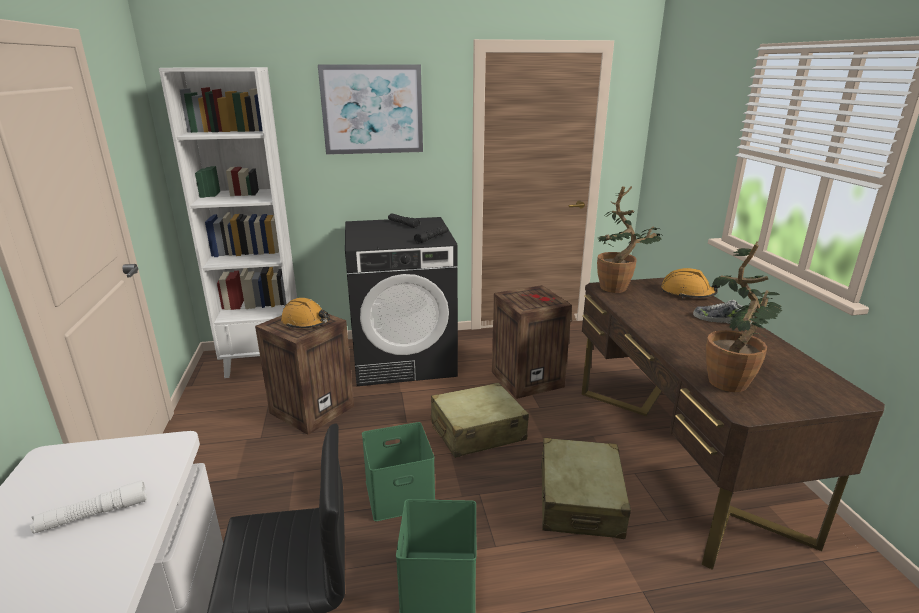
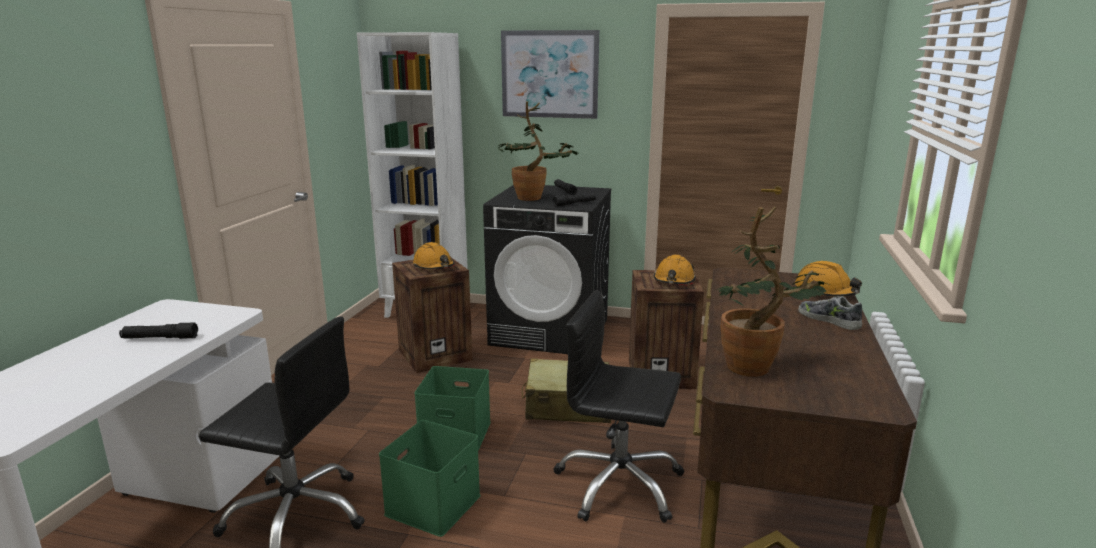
camera: 25 degrees right, 5 degrees down
(93, 515) = (160, 338): white flashlight -> black flashlight
(538, 298) = (674, 280): none -> orange hard hat
(580, 500) = (619, 485): beige suitcase -> black office chair
(619, 287) = (749, 276): potted plant -> potted plant (535, 198)

